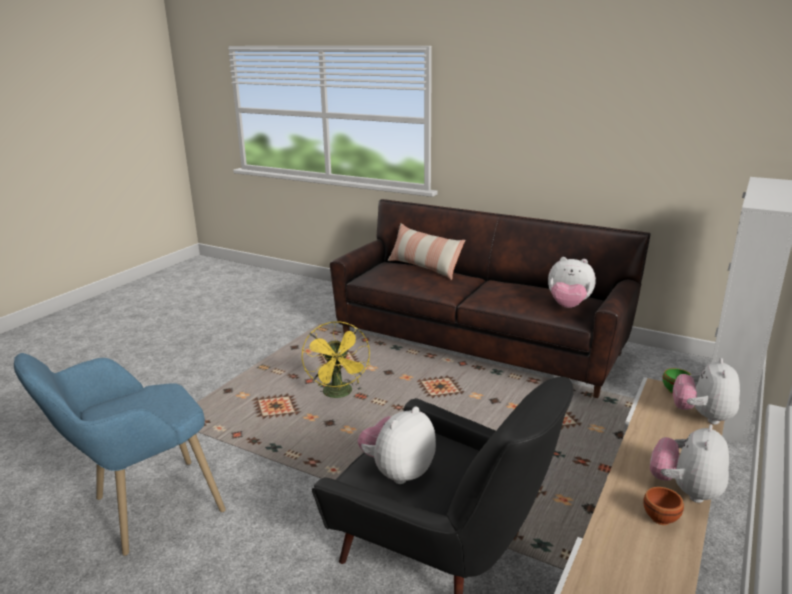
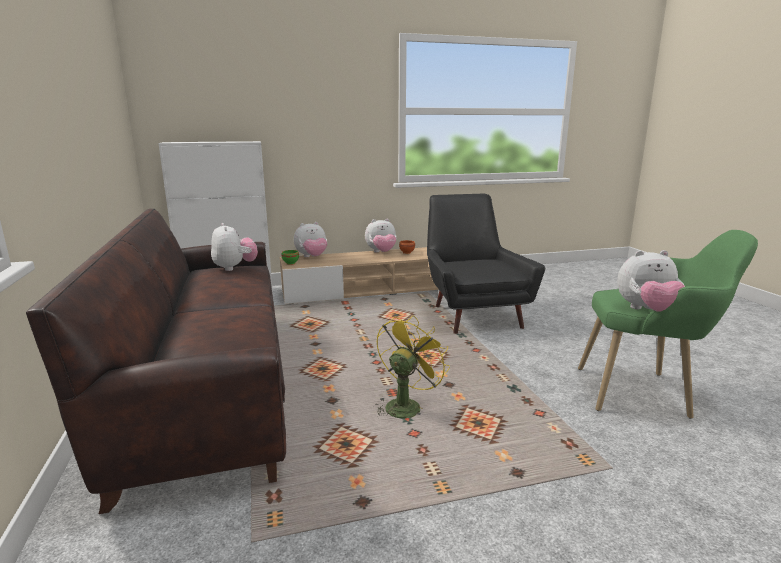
camera: 135 degrees left, 5 degrees down
(141, 512) = (647, 393): blue armchair -> green armchair
(398, 472) = (493, 267): plush toy -> plush toy (646, 310)
(424, 267) = (182, 335): pillow -> none

